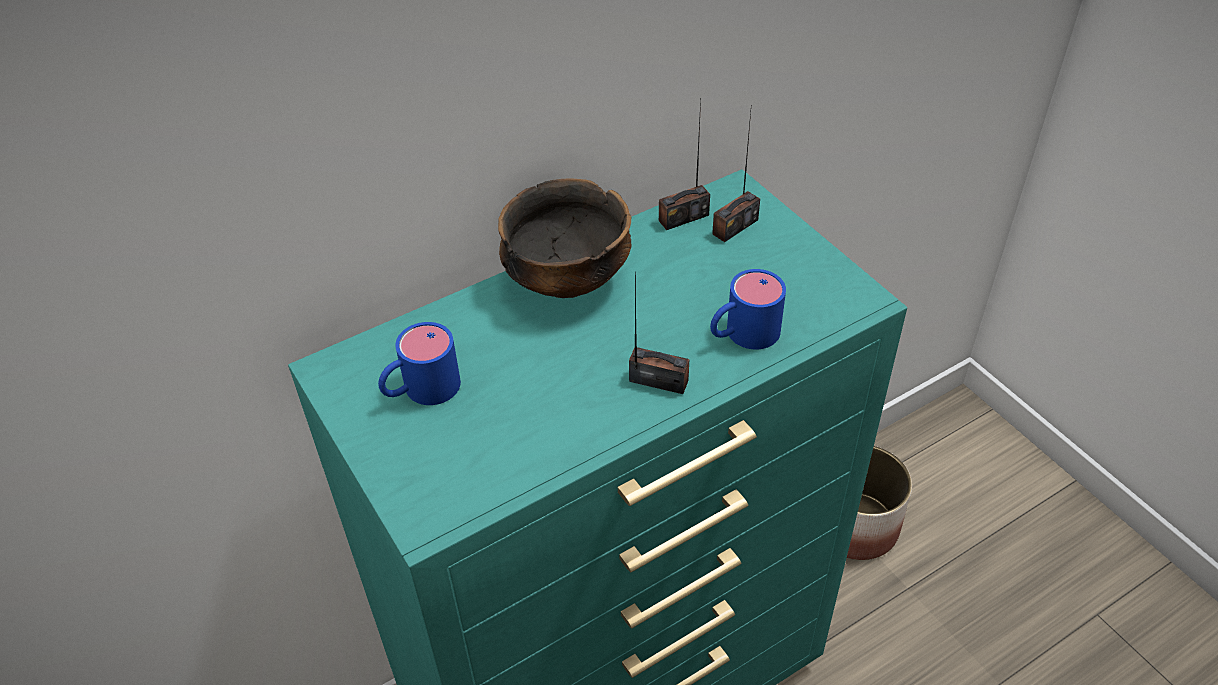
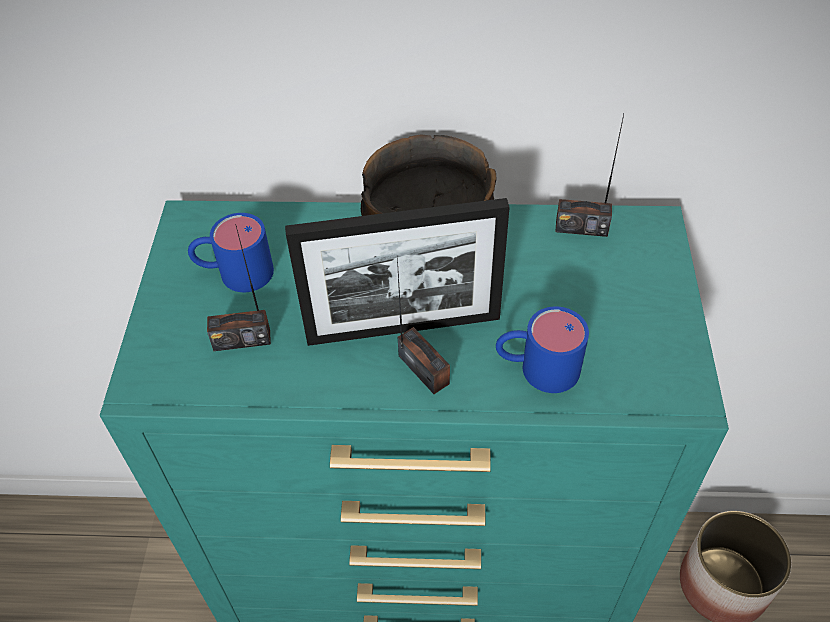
camera: 35 degrees right, 5 degrees up
(613, 359) = (403, 328): none -> picture frame
(735, 227) = (622, 259): radio -> radio (242, 339)

